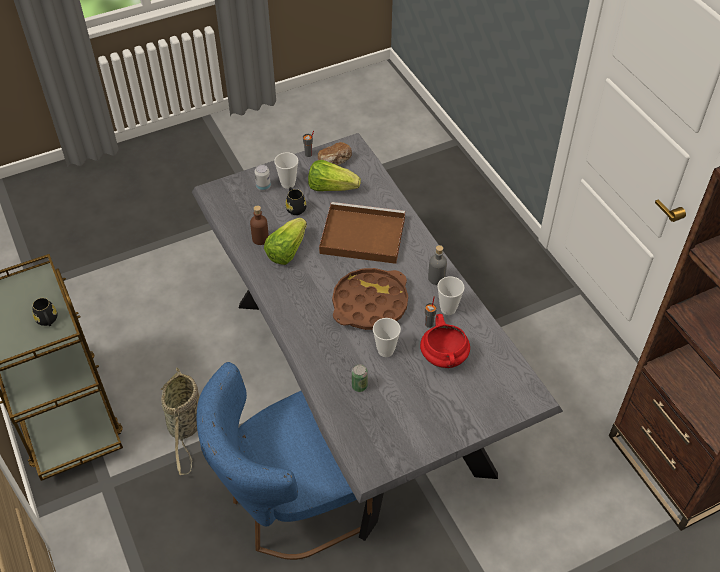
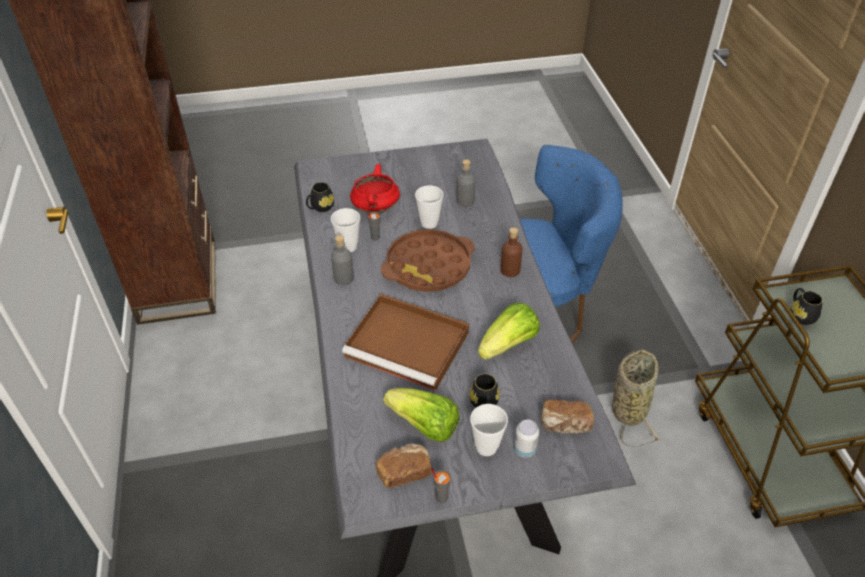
camera: 165 degrees left, 5 degrees down
(238, 205) = (565, 425): none -> bread
(260, 239) = (540, 367): brown bottle -> brown bottle (510, 270)
(359, 386) = (465, 201): can -> grey bottle
(497, 346) = (320, 207): none -> black mug

